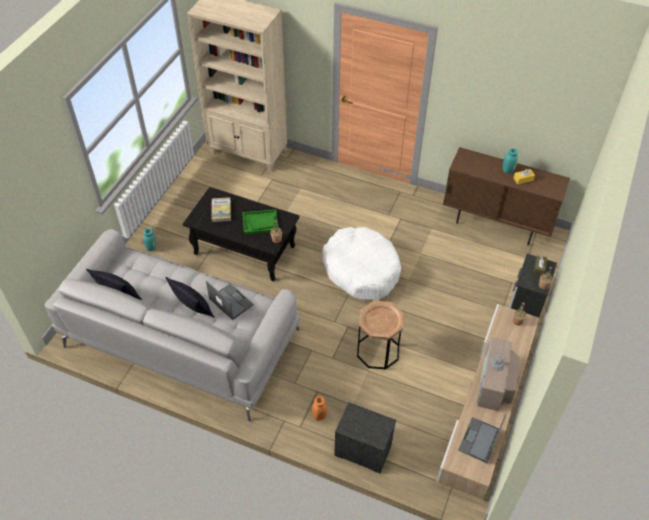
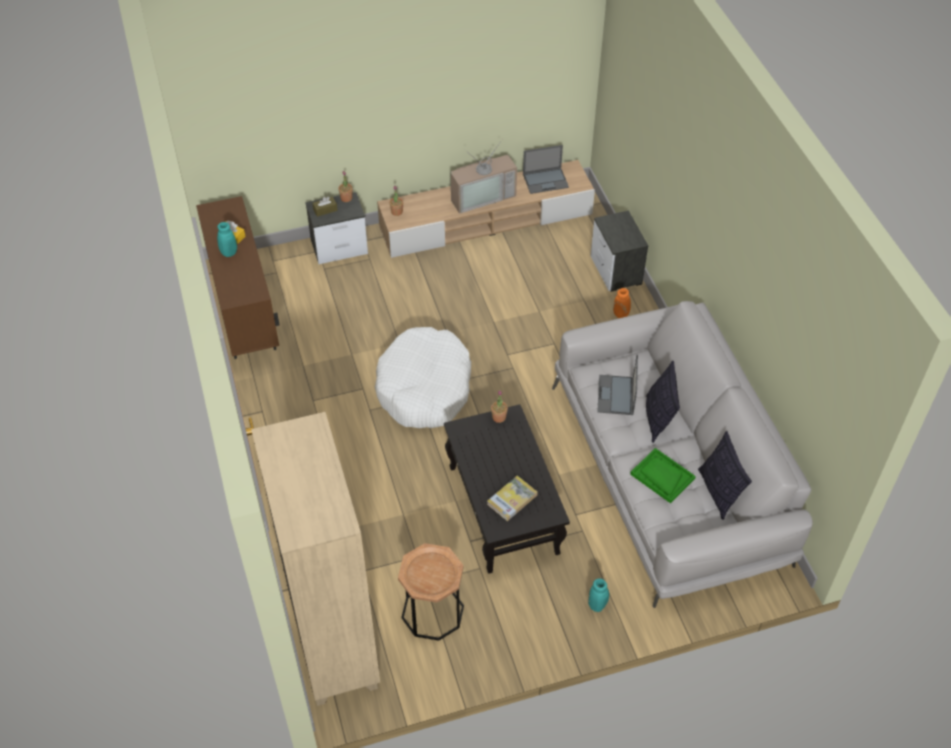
camera: 130 degrees left, 0 degrees up
(260, 222) = (491, 449): green tray -> green tray (662, 476)
(378, 351) = (510, 317): brown side table -> brown side table (432, 612)

